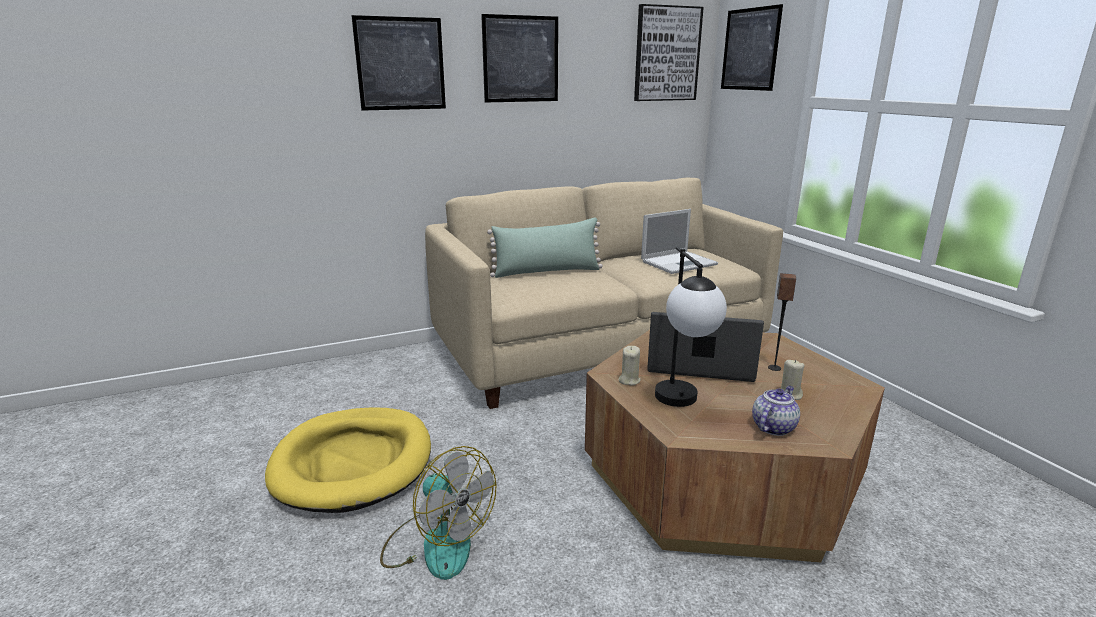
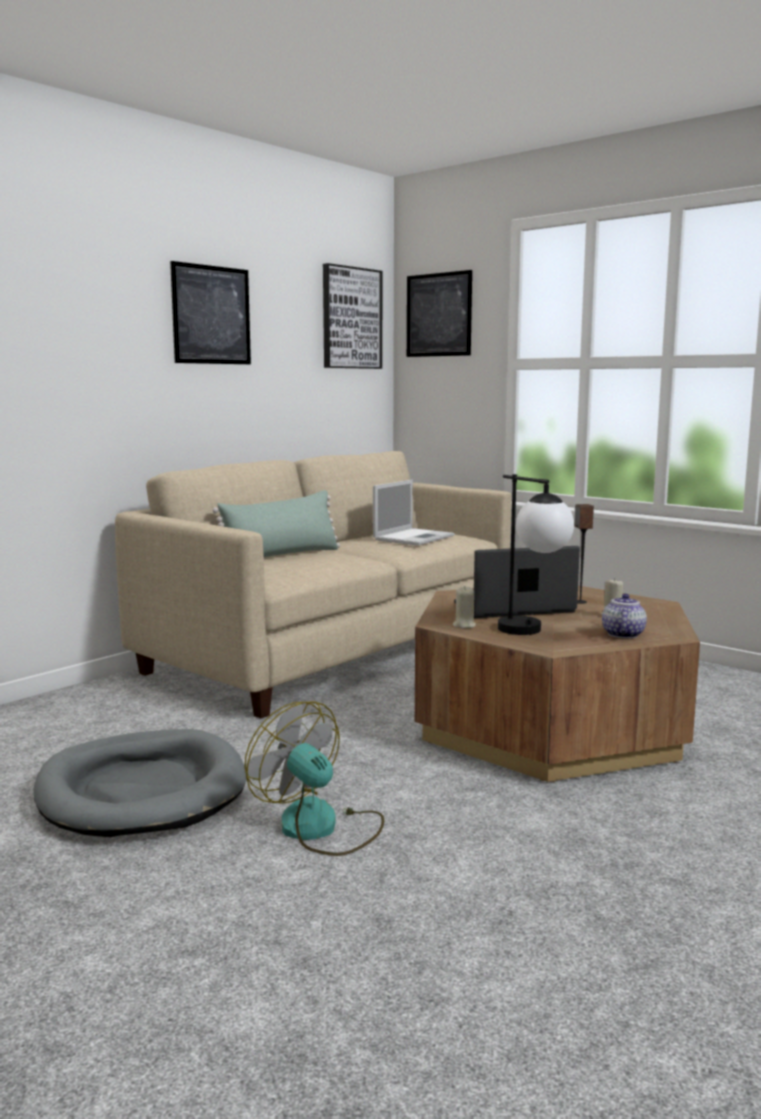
camera: 25 degrees left, 10 degrees down
(353, 463) = (142, 790): yellow dog bed -> grey dog bed
(400, 64) = (83, 312): picture -> none
(437, 543) = (320, 828): fan -> fan turned 150 degrees counterclockwise

